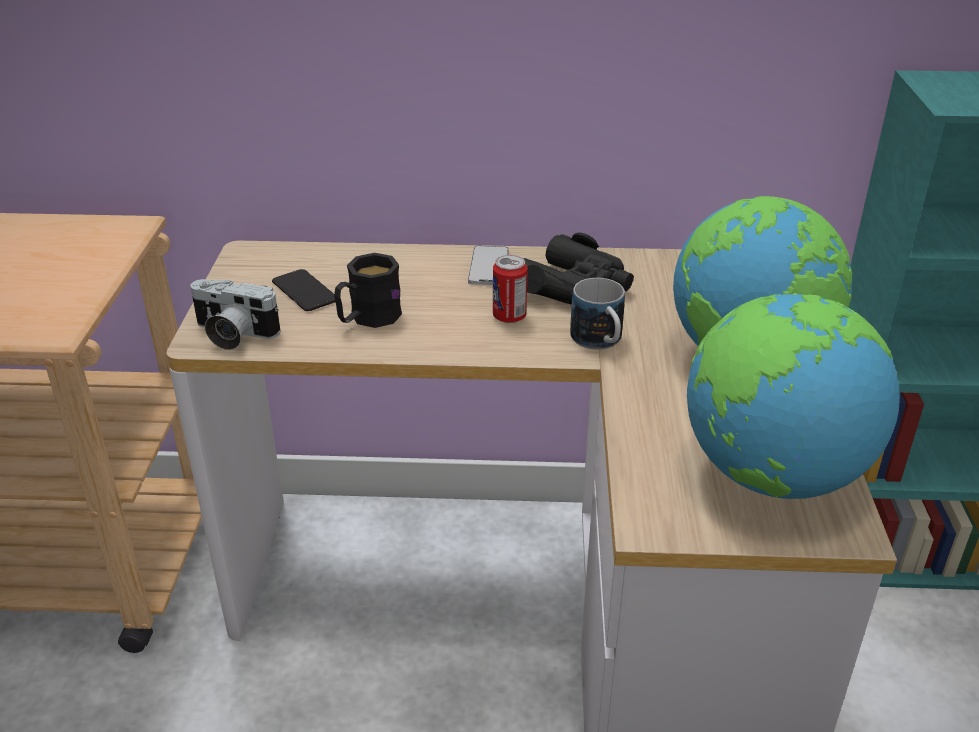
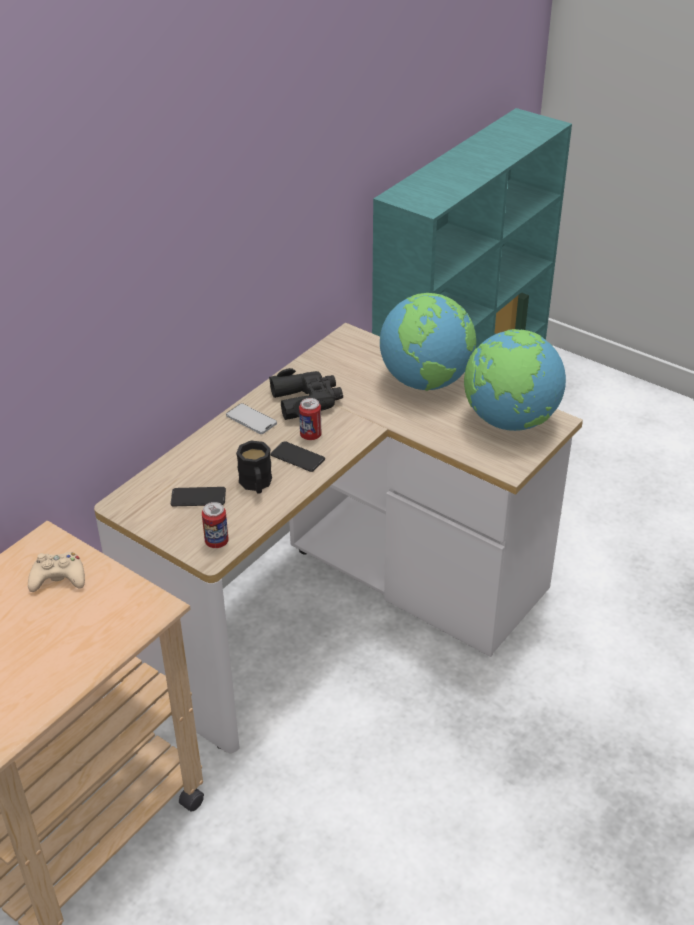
camera: 55 degrees left, 5 degrees up
(65, 256) = (58, 578): none -> beige game controller
(232, 335) = (216, 542): camera -> can
(454, 325) = (297, 457): none -> phone
(600, 342) = (366, 418): mug -> none

